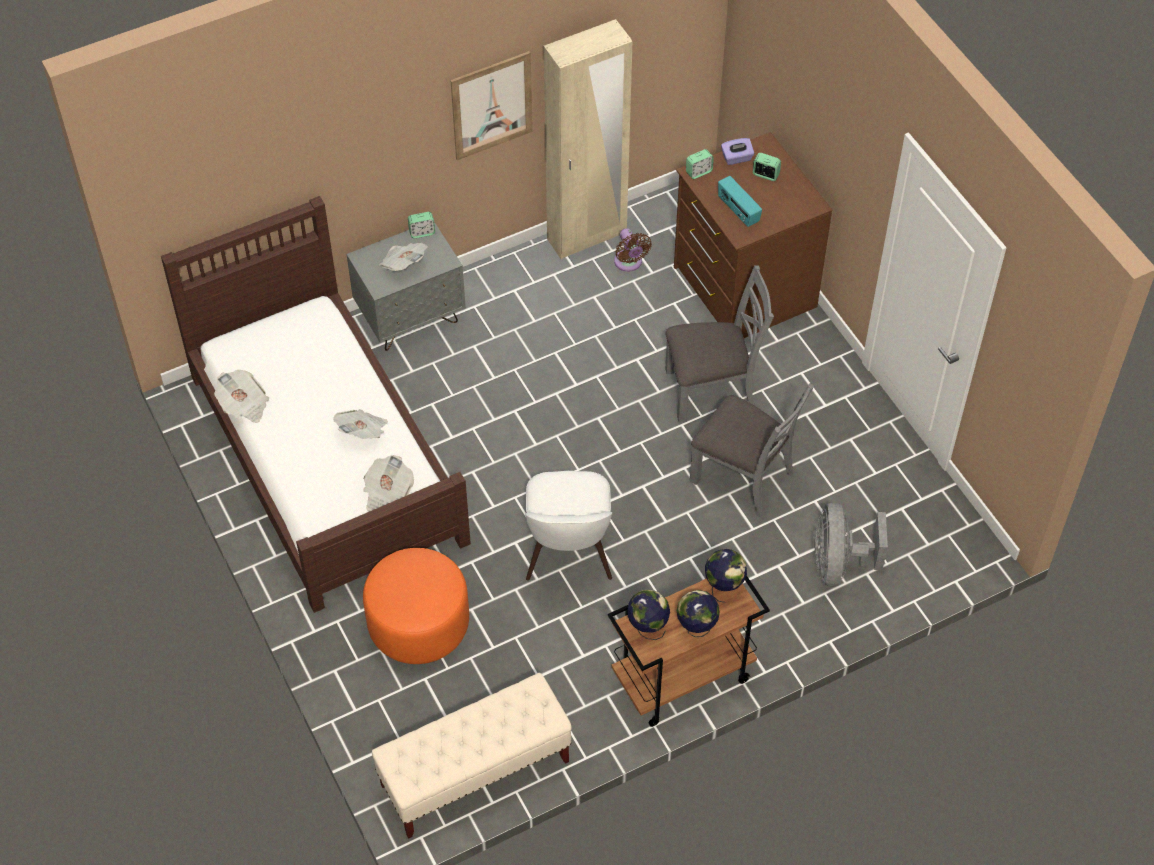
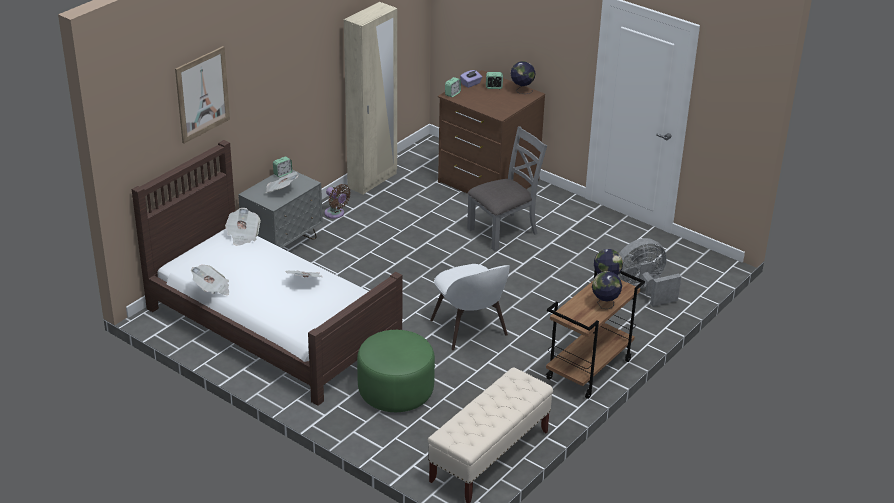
camera: 25 degrees left, 20 degrees down
(387, 494) = (345, 307): newspaper -> newspaper (243, 235)
(419, 624) = (395, 391): orange ottoman -> green ottoman
(492, 105) = (315, 69): picture -> picture (202, 94)
(629, 263) = (408, 187): brown fan -> brown fan (335, 214)
(647, 627) = (574, 312): globe -> globe (521, 90)
(738, 211) = (490, 105): radio -> none
(743, 476) = (553, 266): grey chair -> none
(838, 564) = (642, 291): grey fan -> grey fan turned 90 degrees clockwise

